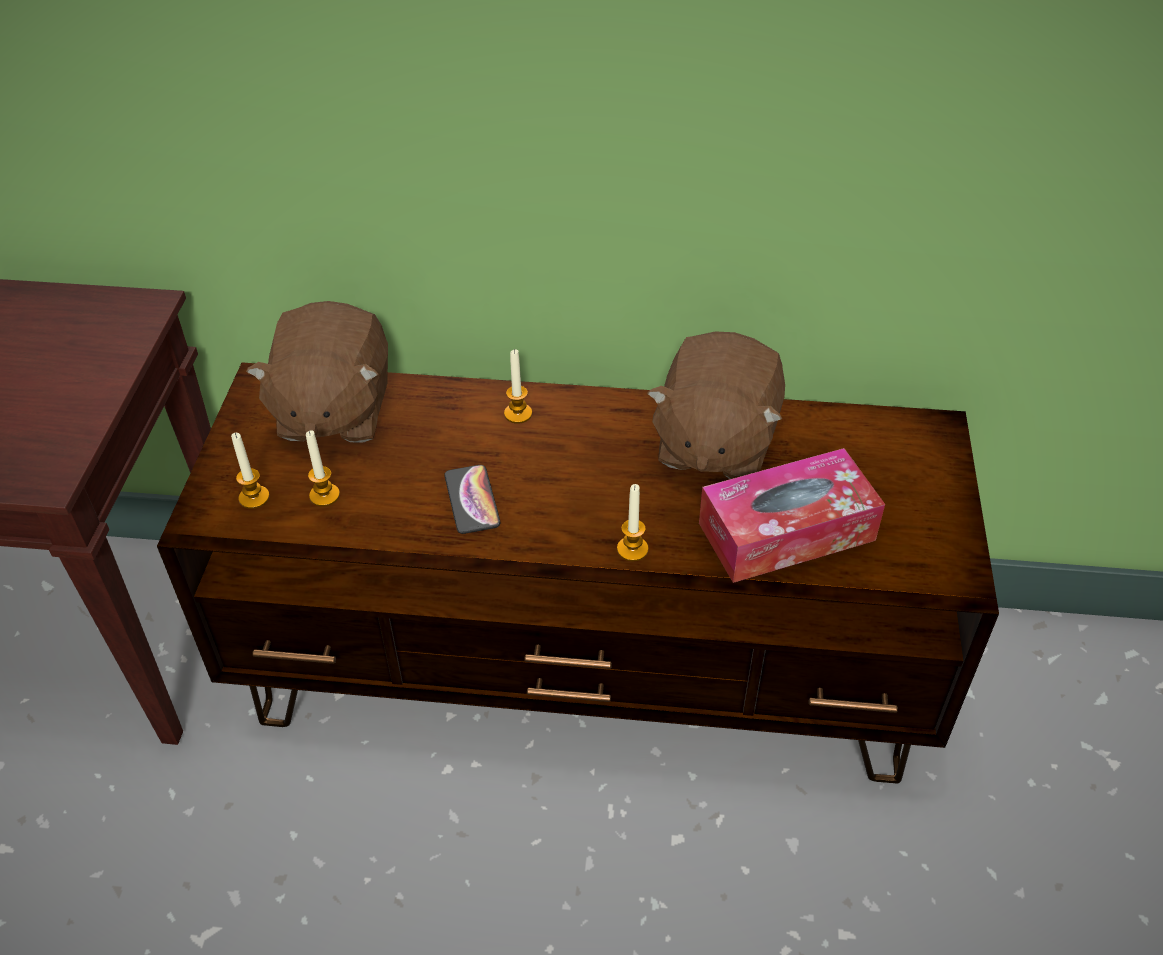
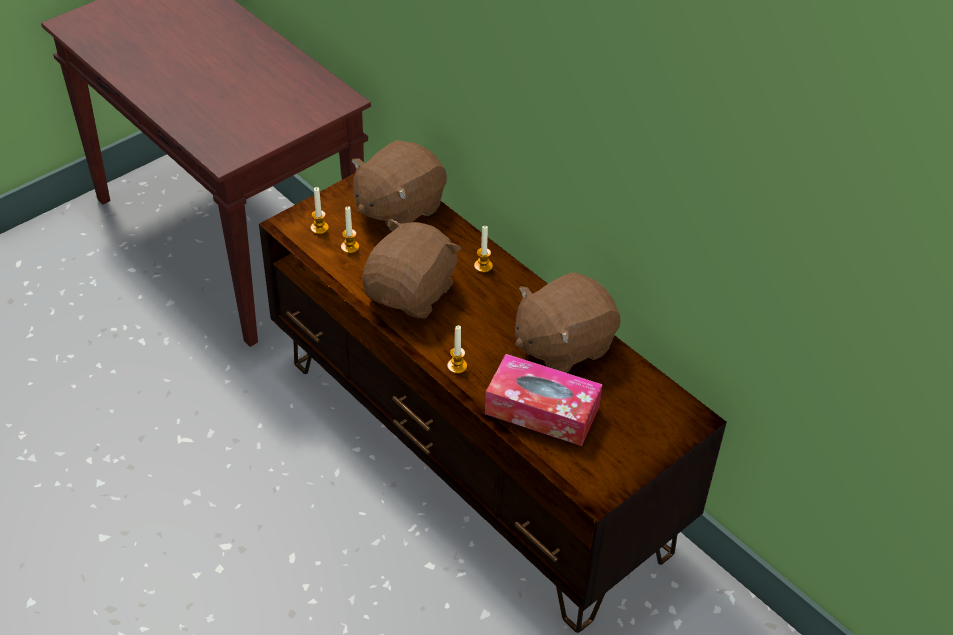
camera: 40 degrees right, 0 degrees up
(472, 500) = (411, 293): phone -> brown plush toy

